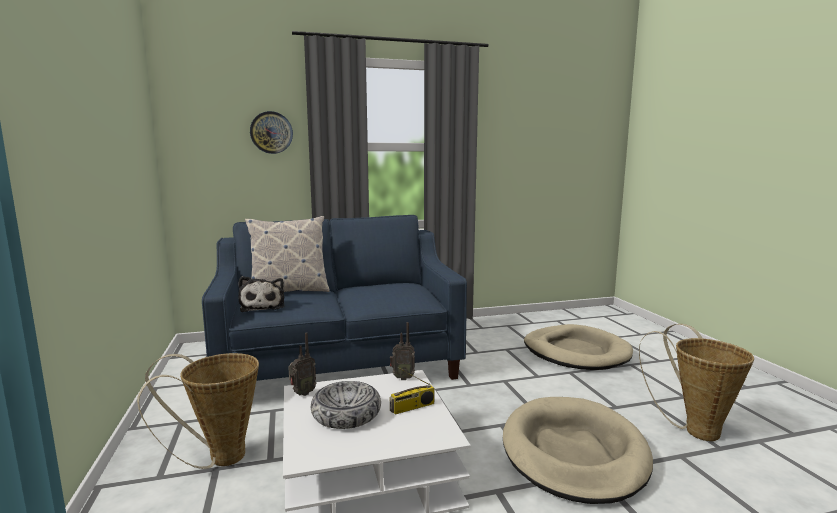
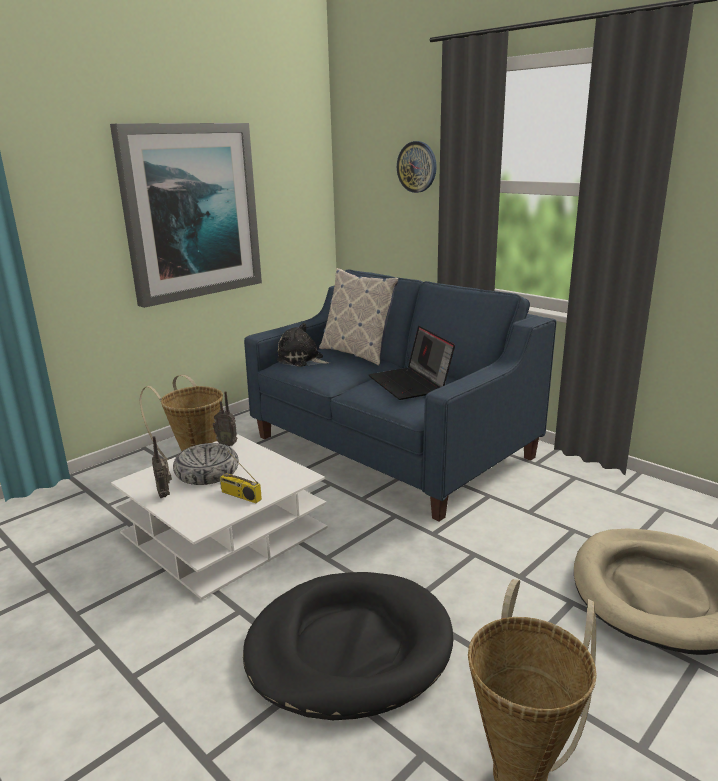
camera: 60 degrees right, 10 degrees up
(98, 163) = (191, 212): none -> picture
(263, 306) = (302, 360): plush toy -> plush toy turned 75 degrees clockwise
(386, 291) = (411, 384): none -> laptop
(402, 378) = (295, 473): radio -> radio (165, 494)
(573, 452) = (349, 648): beige dog bed -> black dog bed

